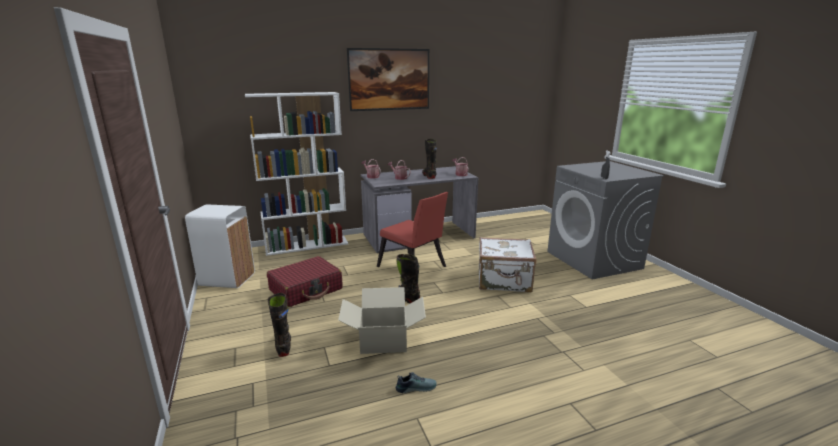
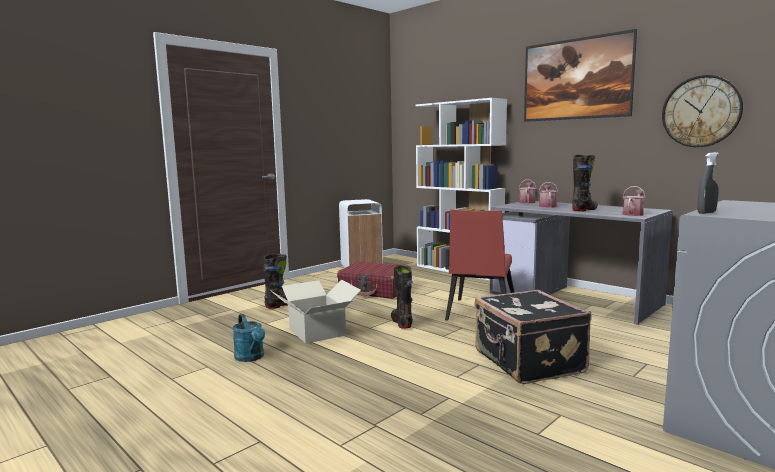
camera: 65 degrees right, 10 degrees down
(416, 387) = (251, 358): shoe -> turquoise watering can
(464, 106) = (701, 111): none -> wall clock
(504, 281) = (527, 362): white suitcase -> black suitcase

